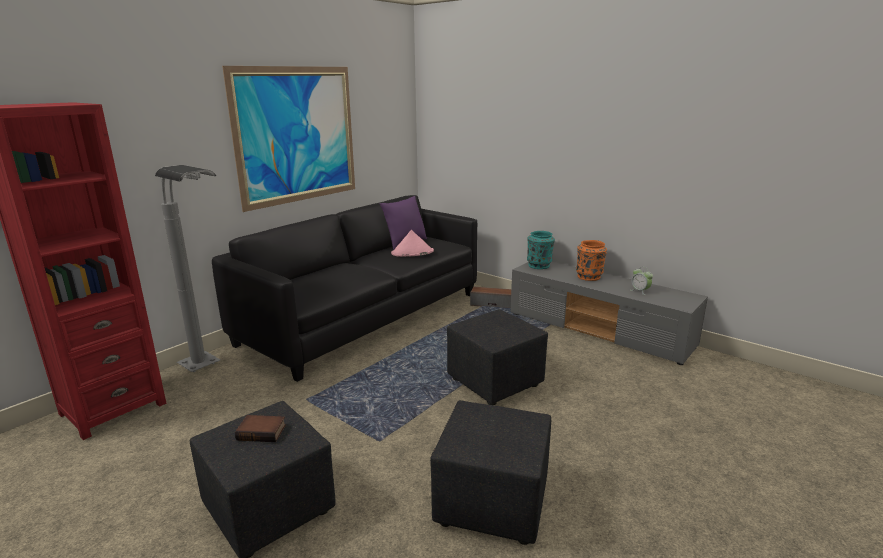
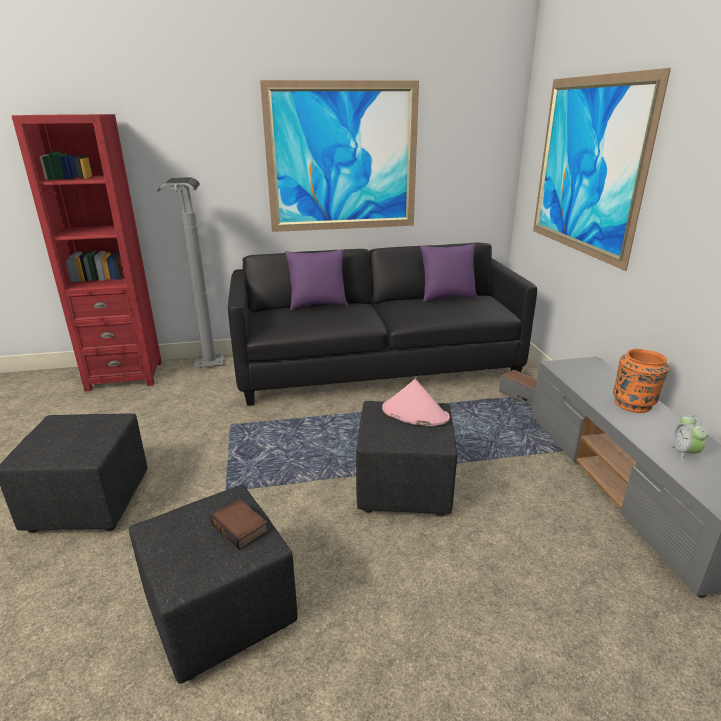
camera: 40 degrees right, 5 degrees up
(262, 431) = (79, 433): book -> book (241, 527)
(314, 272) = (317, 305): none -> purple pillow
(412, 252) = (435, 309): pink hat -> pink hat (414, 413)
(495, 129) = (587, 167): none -> picture
(539, 265) = (584, 367): turquoise vase -> none

